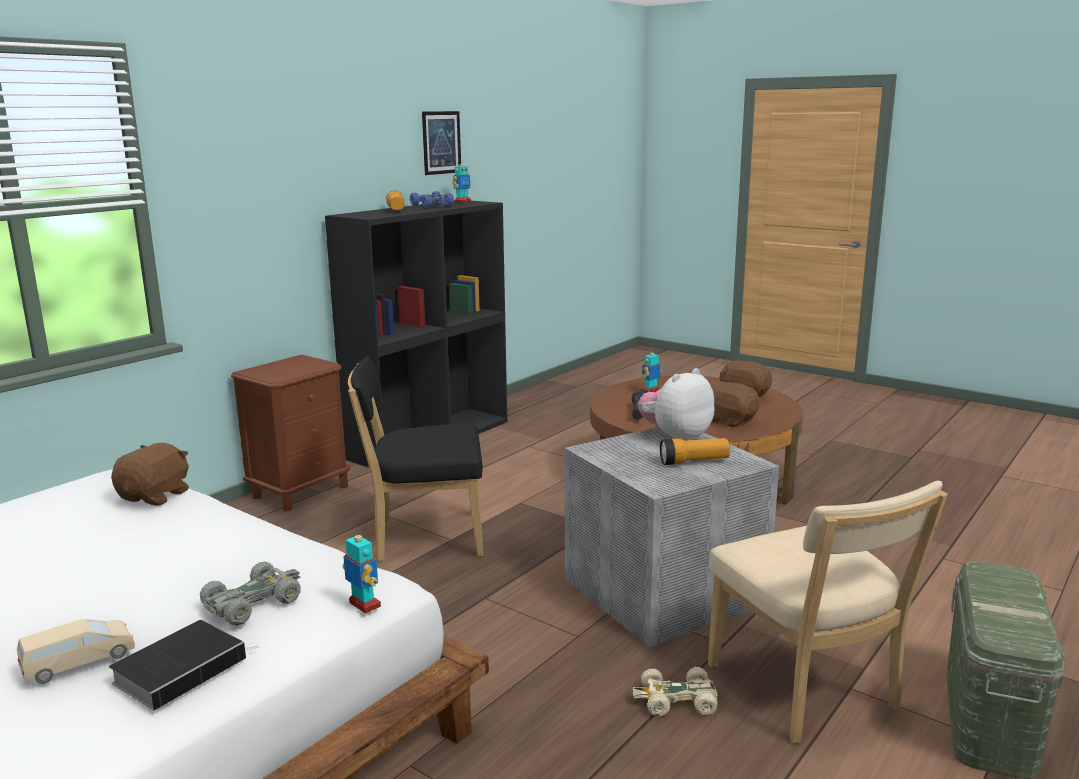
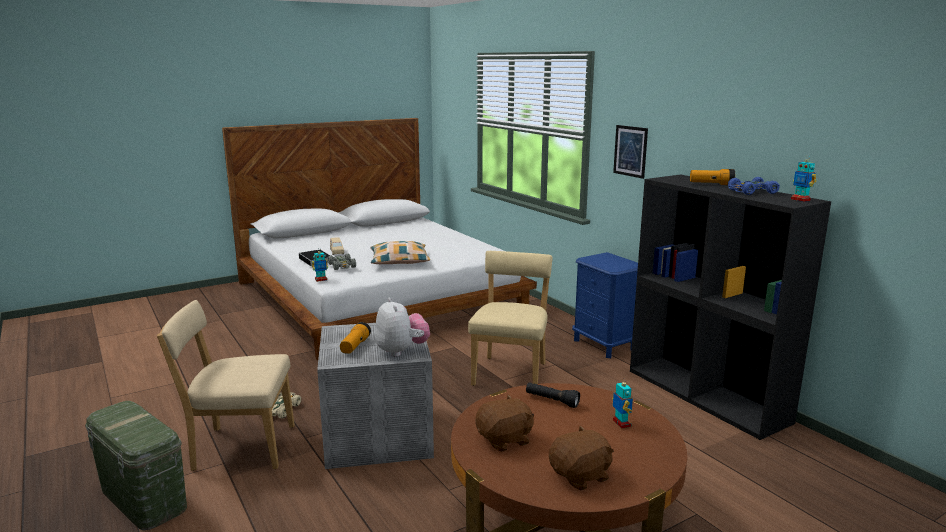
camera: 110 degrees right, 0 degrees up
(156, 496) = (465, 258): brown plush toy -> none
(178, 556) = (399, 261): none -> pillow
(301, 491) = (605, 345): brown nightstand -> blue nightstand
(423, 537) = (511, 372): black chair -> beige chair
(441, 142) = (822, 135): picture -> picture (630, 151)

